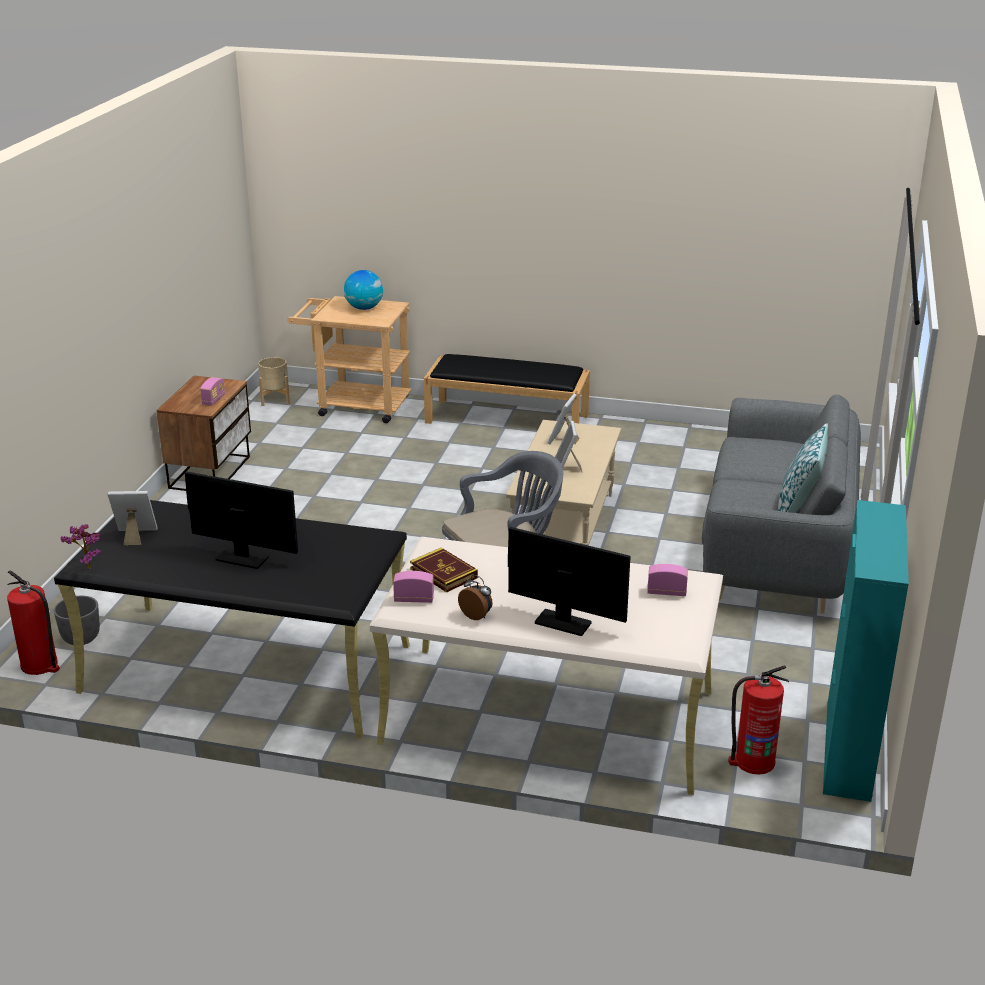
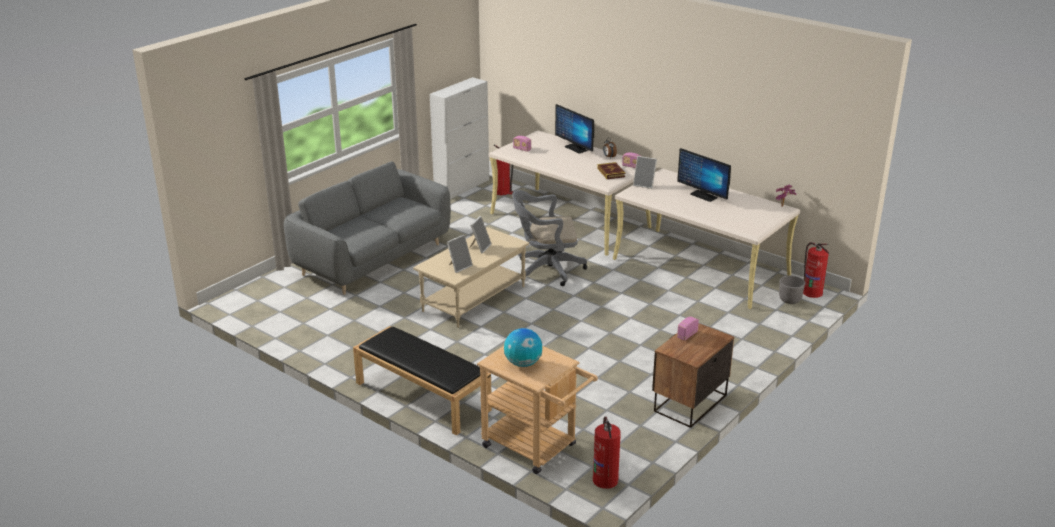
camera: 155 degrees left, 0 degrees up
(135, 536) = (757, 216): picture frame -> picture frame (644, 184)
(245, 668) = (701, 267): black desk -> beige desk
(275, 399) = (605, 479): beige planter -> fire extinguisher
(798, 508) = (385, 204): pillow -> none
(847, 751) = (462, 187): turquoise cabinet -> white cabinet

